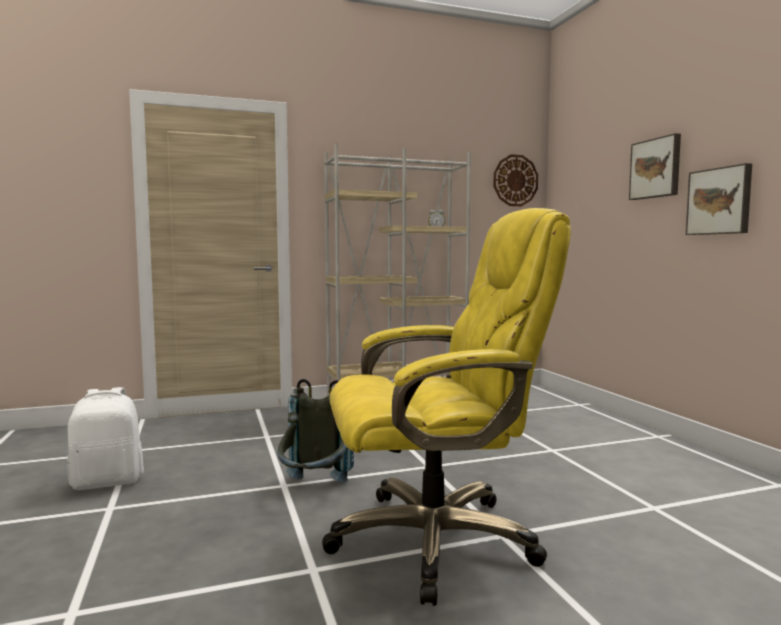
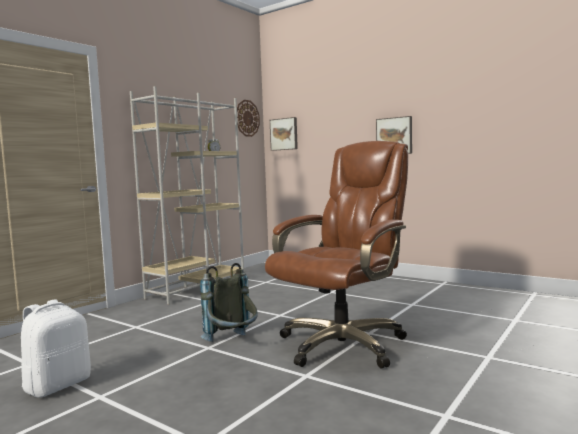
camera: 35 degrees left, 0 degrees up
(433, 540) = (342, 344): yellow office chair -> brown office chair
(656, 168) = (351, 115): picture -> picture (284, 134)

